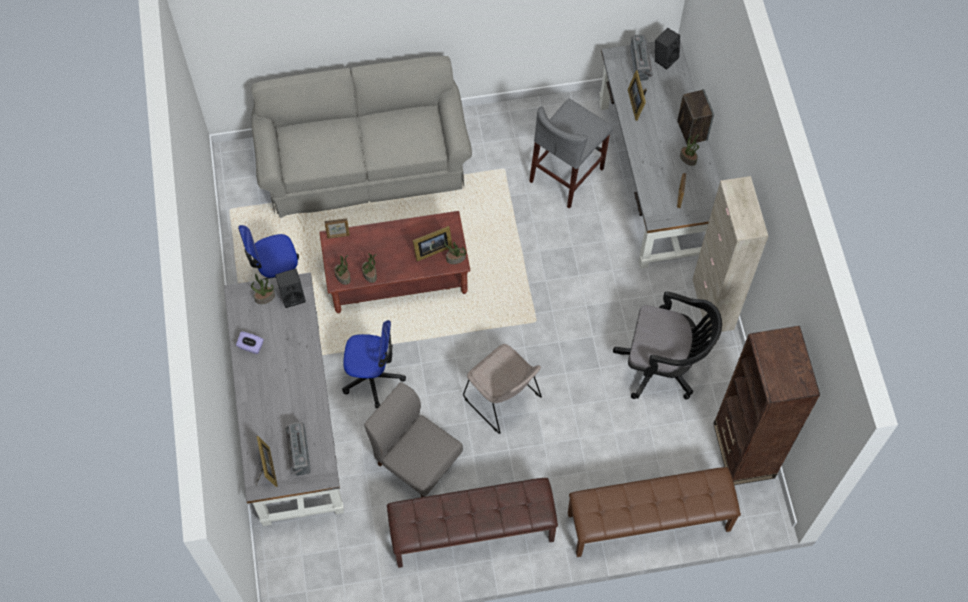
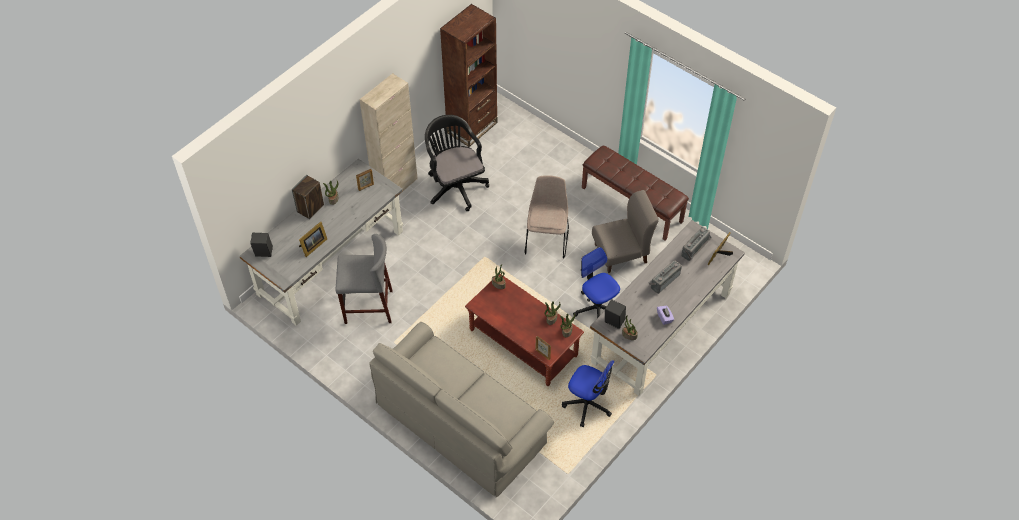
camera: 130 degrees left, 10 degrees down
(416, 460) = (621, 254): grey chair -> grey chair turned 105 degrees counterclockwise
(431, 250) = (505, 300): picture frame -> none
(641, 63) = (278, 262): radio -> radio (663, 280)
(648, 522) = (550, 141): brown bench -> none

